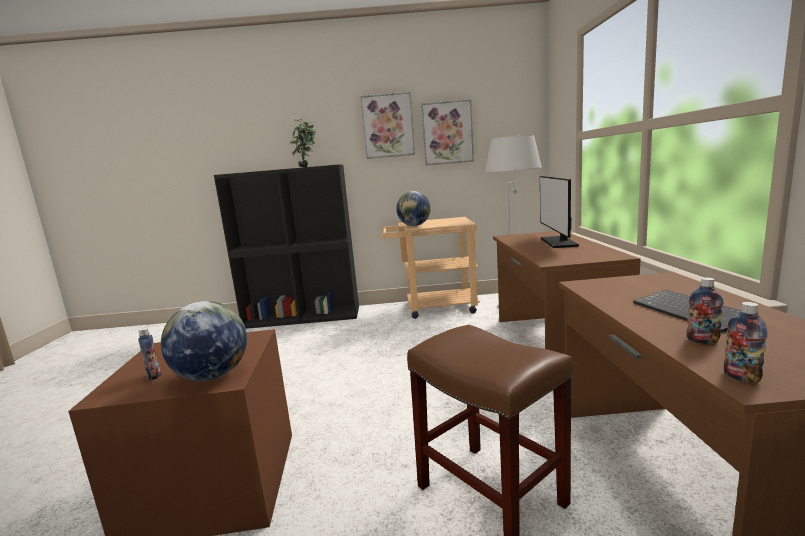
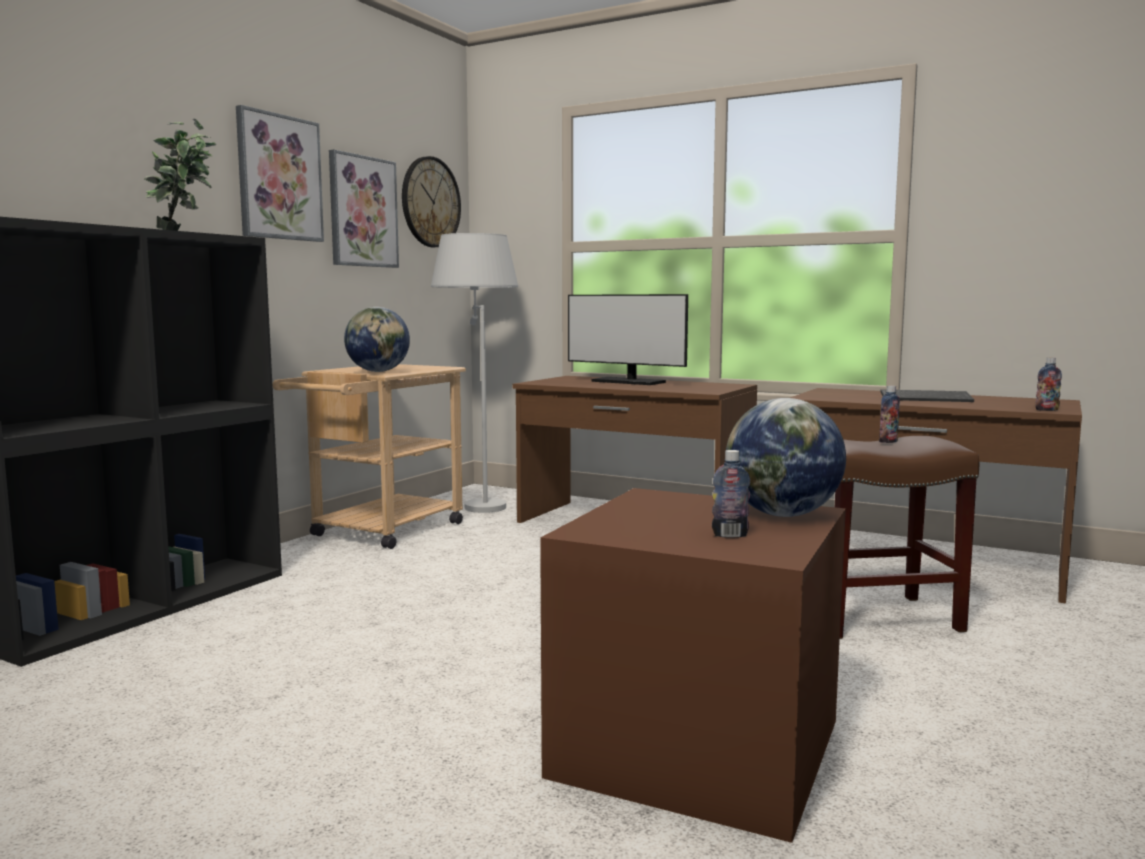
camera: 60 degrees left, 5 degrees down
(507, 116) = (430, 202): none -> wall clock
(702, 340) = (983, 405): bottle -> bottle (888, 441)

